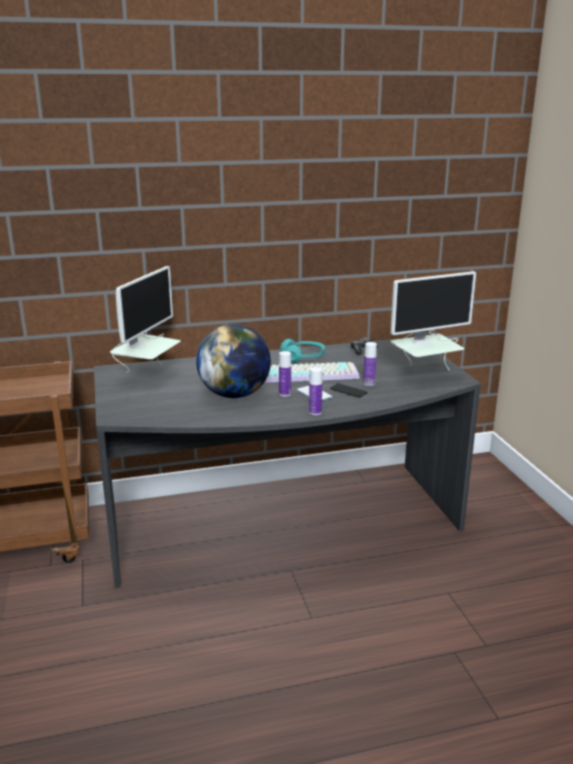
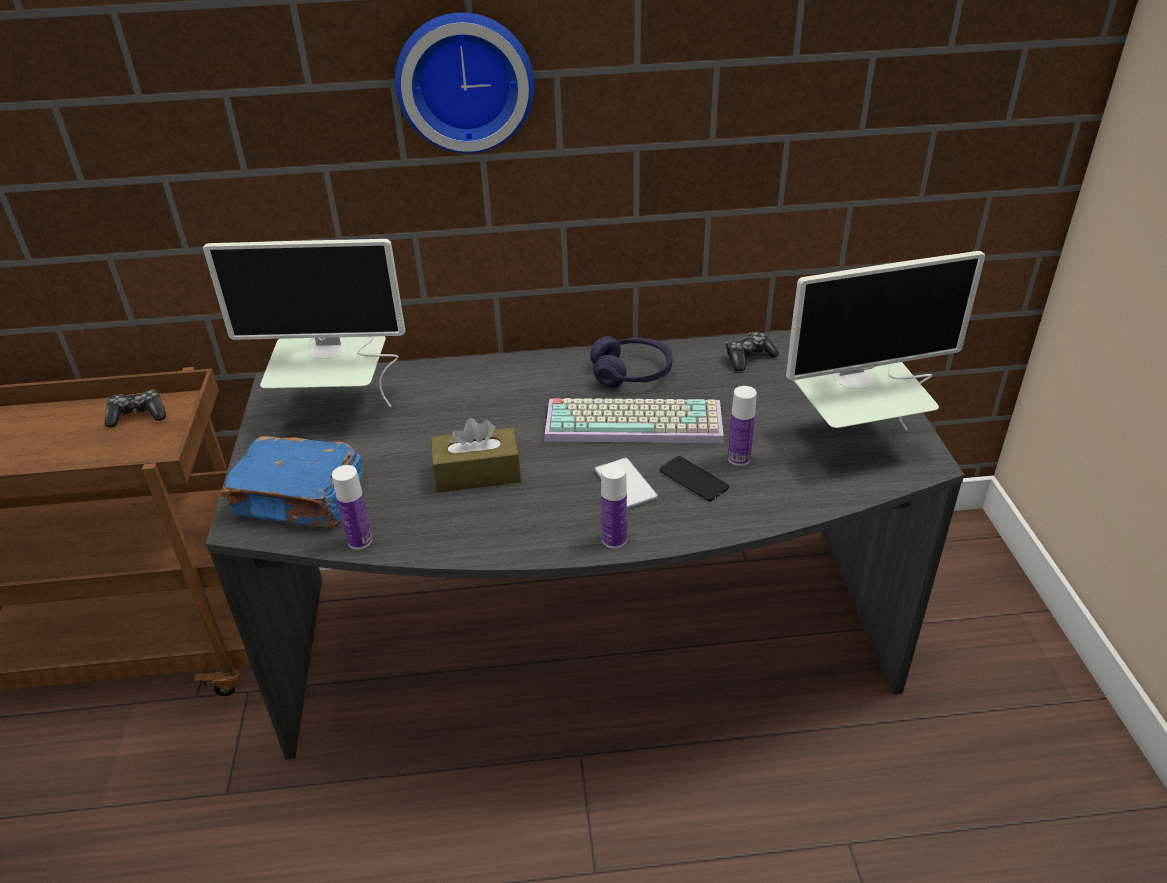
camera: 10 degrees right, 15 degrees up
(31, 384) = (138, 415): none -> game controller
(142, 408) = (301, 500): none -> blue book
(147, 376) = (337, 408): monitor -> monitor turned 60 degrees clockwise
(218, 206) = (465, 81): none -> wall clock
(234, 394) = (477, 473): globe -> brown tissue box
(285, 394) = (571, 478): bottle -> bottle (360, 541)
(303, 357) = (631, 373): turquoise headphones -> purple headphones

